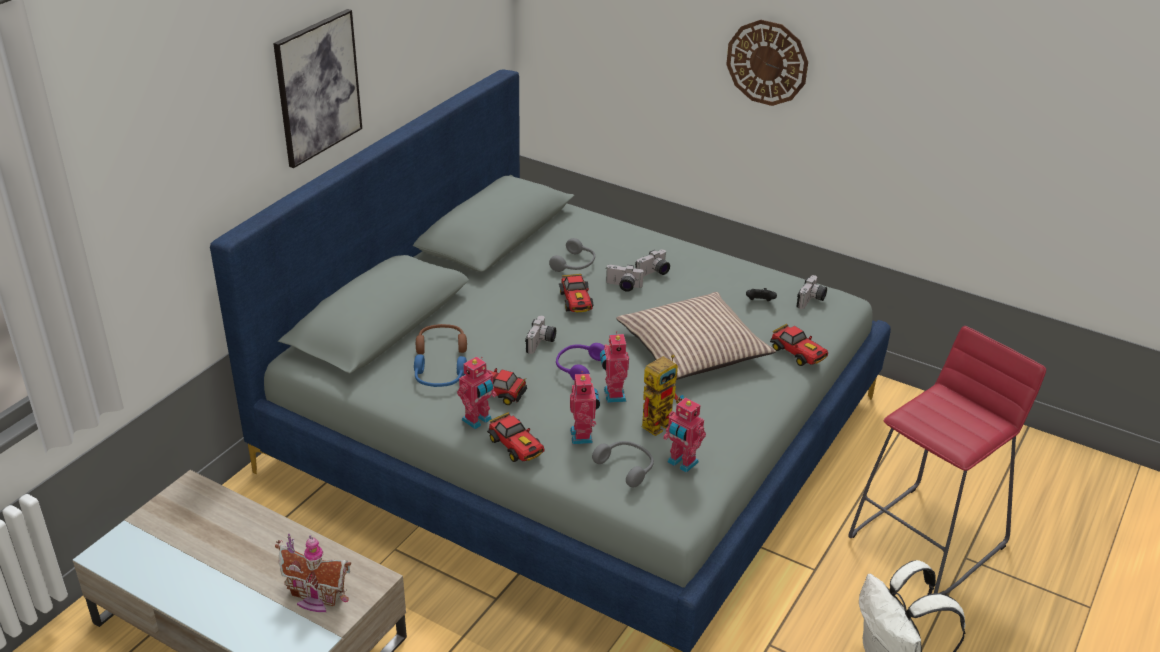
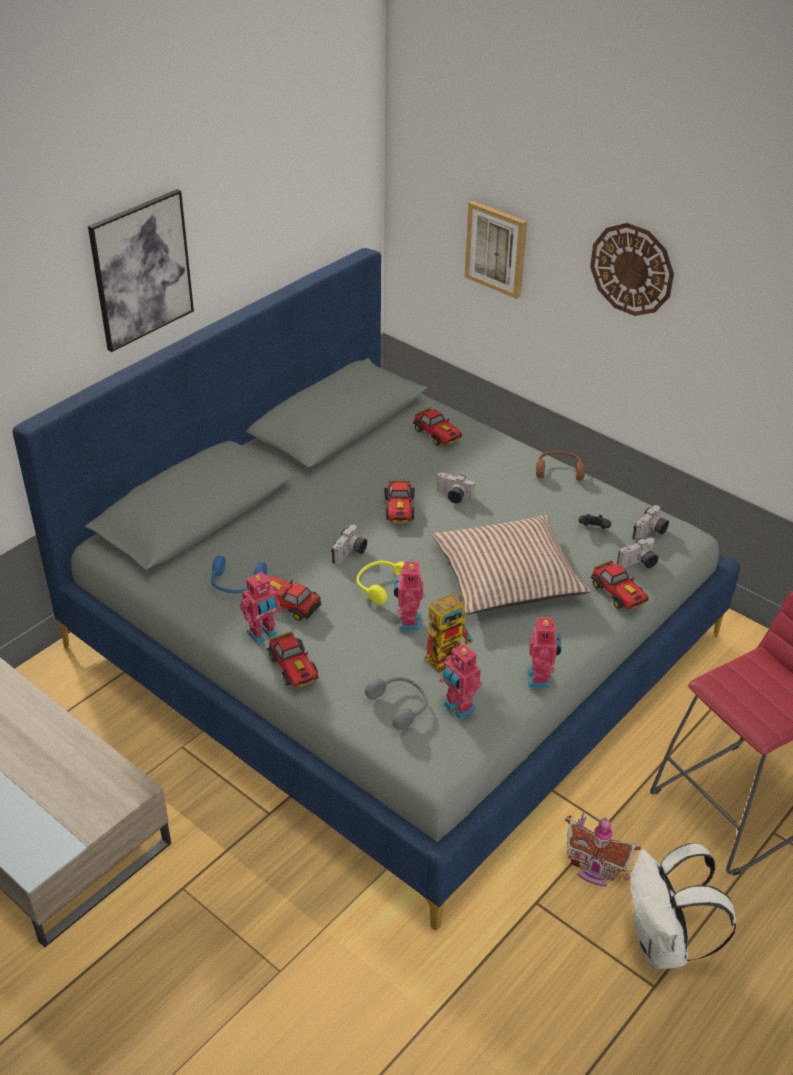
camera: 10 degrees right, 5 degrees up
(316, 597) = (73, 800): toy house -> toy house (594, 869)
(441, 344) = (249, 544): brown headphones -> brown headphones (559, 470)
(575, 264) = (410, 466): grey headphones -> none
(578, 367) = (380, 585): purple headphones -> yellow headphones
(583, 436) = (365, 664): toy robot -> toy robot (541, 678)
(593, 236) = (437, 435): none -> toy car
(631, 58) = (496, 249): none -> picture
(654, 273) = (490, 484): camera -> camera (639, 564)

